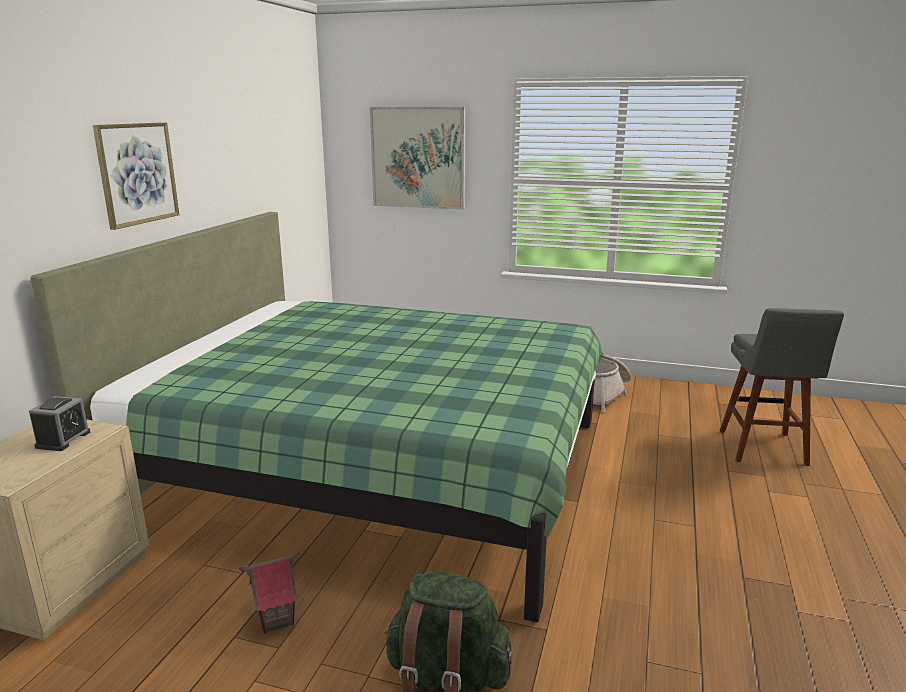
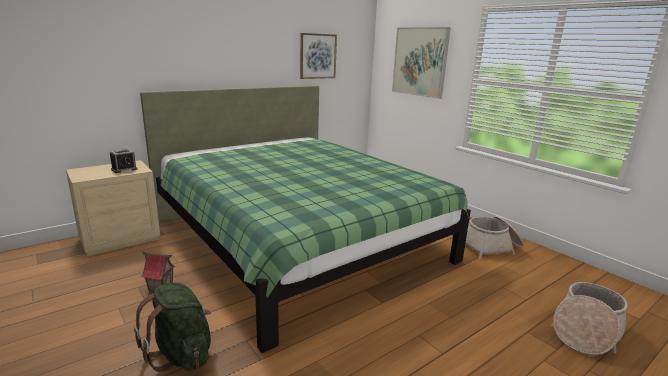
camera: 35 degrees right, 0 degrees up
(137, 173) = (217, 51): picture -> picture (318, 56)
(763, 449) = (585, 331): grey stool -> basket

